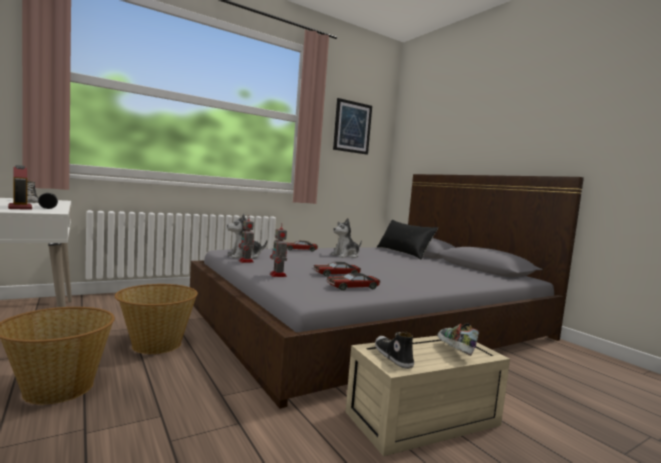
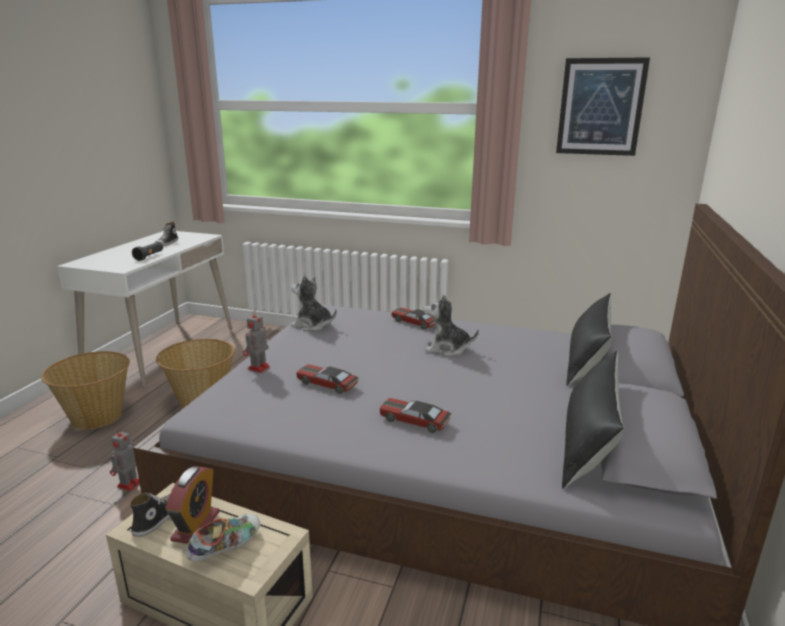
camera: 50 degrees right, 15 degrees up
(20, 208) = (123, 259): alarm clock -> alarm clock (196, 526)
(246, 261) = (289, 335): toy robot -> toy robot (128, 485)
(352, 287) = (280, 412): toy car -> toy car (414, 420)
(475, 271) = (587, 444): none -> black pillow

